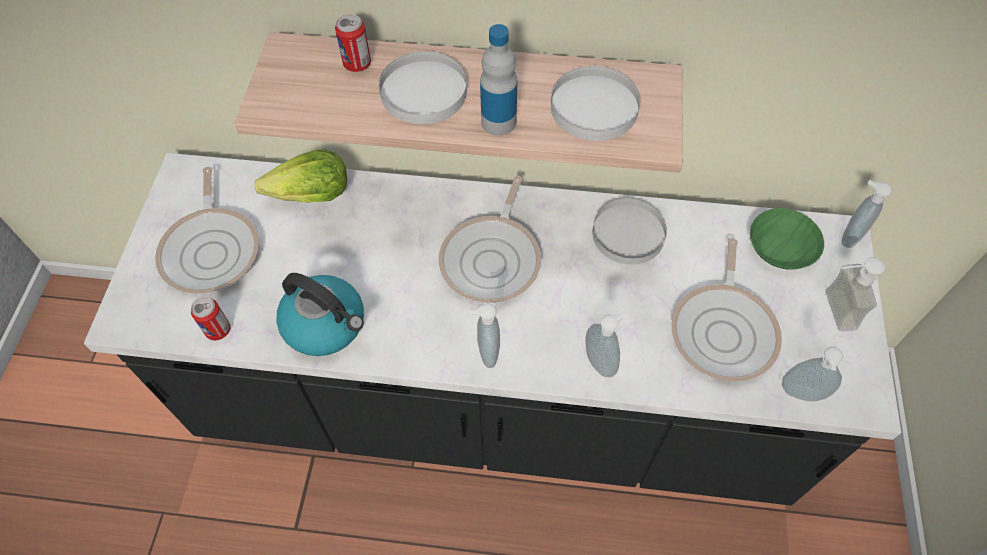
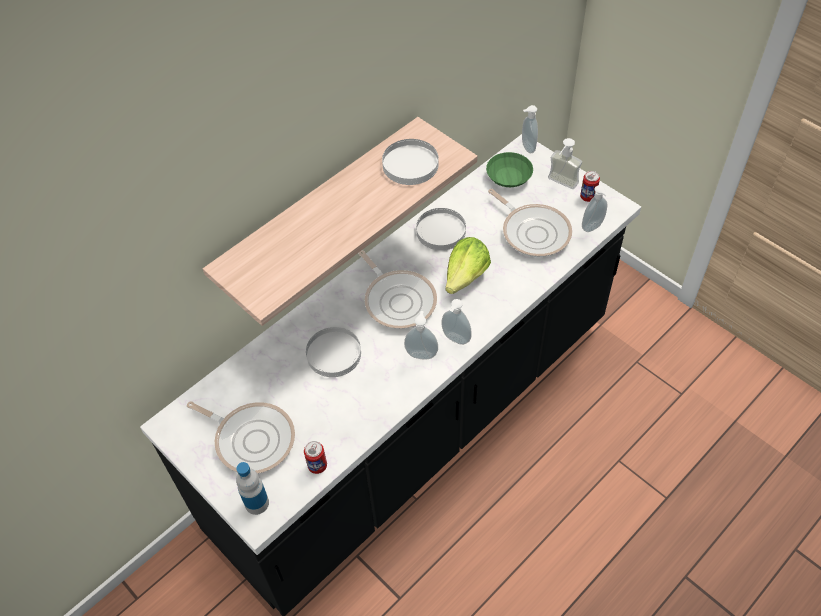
camera: 50 degrees left, 5 degrees down
(311, 195) = (263, 363): lettuce -> lettuce (466, 276)
(326, 325) = (366, 406): kettle -> none
(357, 64) = (275, 241): can -> can (588, 197)
(423, 91) = (327, 224): white plate -> white plate (333, 354)
(498, 122) = (381, 206): bottle -> bottle (257, 503)
(601, 361) = (506, 293): soap dispenser -> soap dispenser (421, 353)

